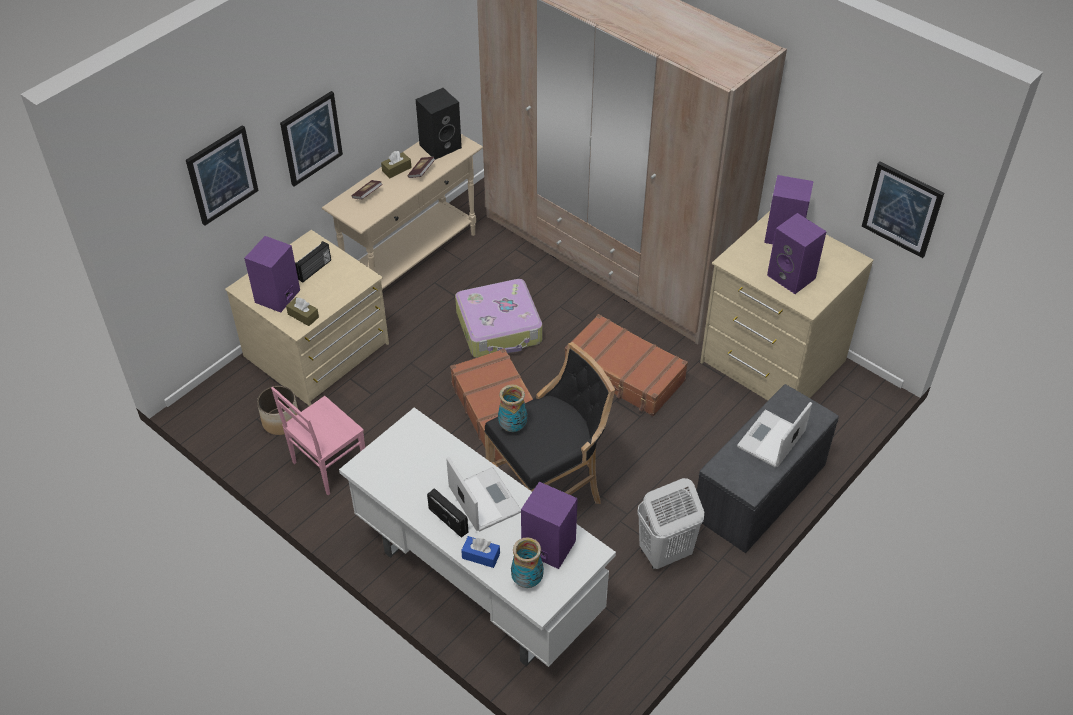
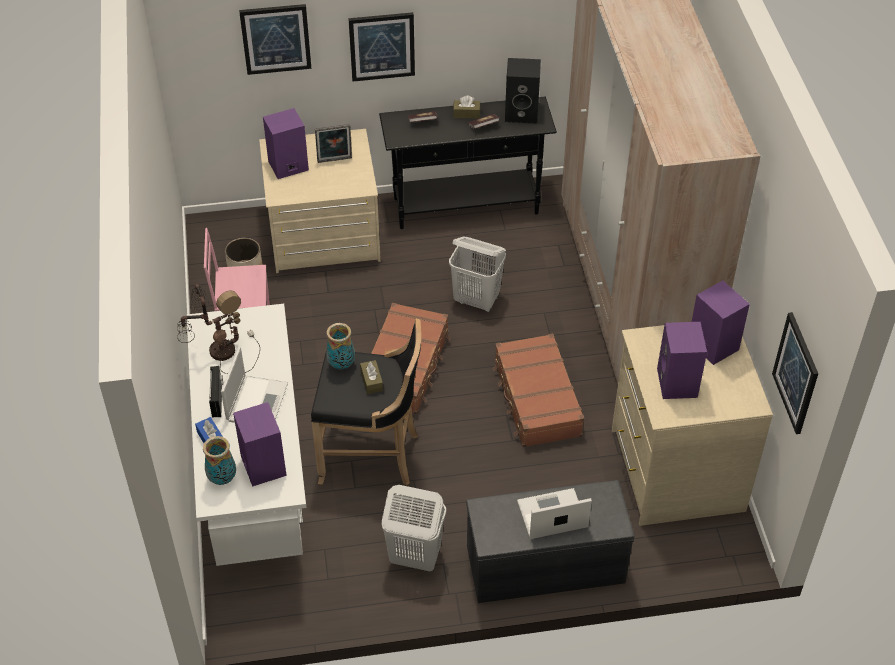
camera: 40 degrees right, 0 degrees up
(303, 315) = (290, 190): brown tissue box -> brown tissue box (371, 381)
(315, 270) = (335, 161): radio -> picture frame
(405, 480) = (220, 351): none -> table lamp
(412, 260) = (466, 206): beige console table -> black console table
(499, 328) = (477, 300): suitcase -> white laundry basket

